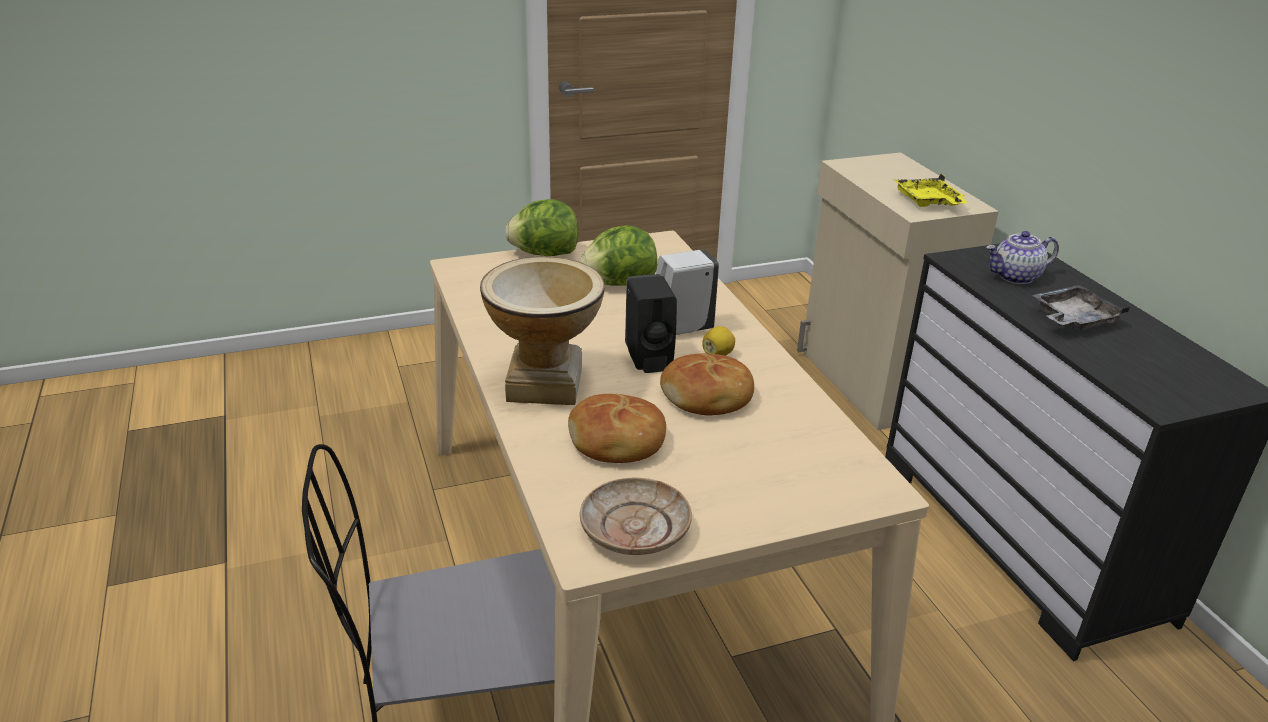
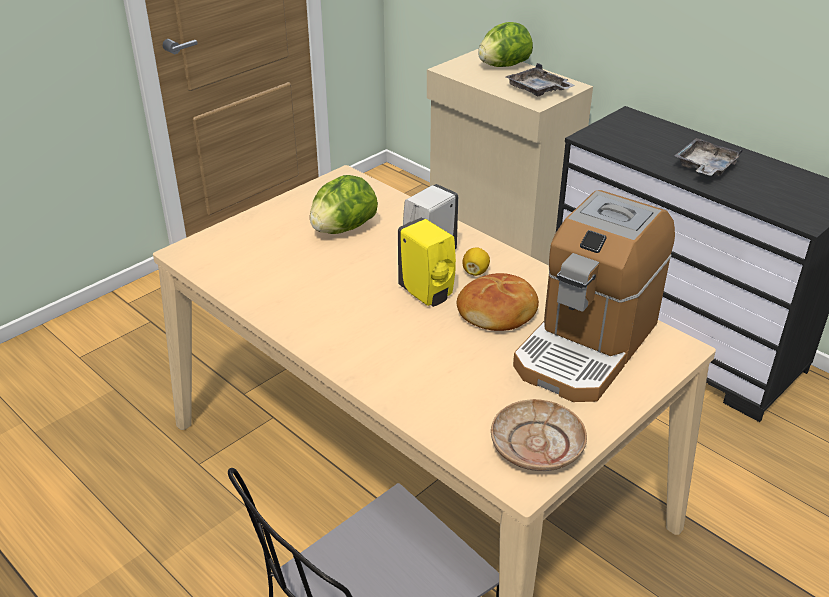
camera: 25 degrees left, 5 degrees up
(544, 254) = (254, 218): lettuce -> lettuce (503, 66)
(545, 385) = (362, 344): vase -> none
(617, 442) = (462, 376): bread -> none
(649, 360) = (427, 294): black soap dispenser -> yellow soap dispenser
(776, 455) = (586, 345): none -> coffee machine
(928, 202) = (538, 90): yellow tray -> grey tray
(1015, 277) = (642, 141): teapot -> none

